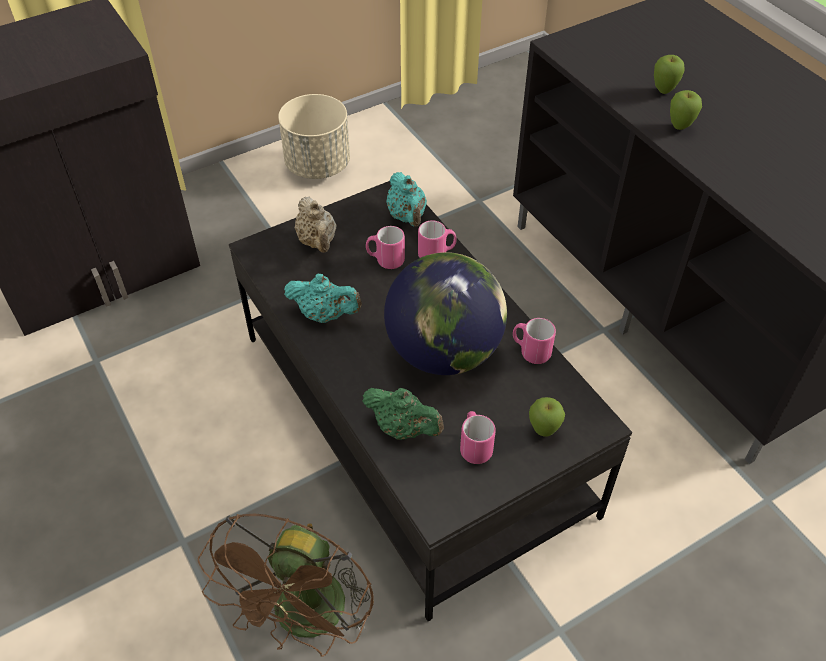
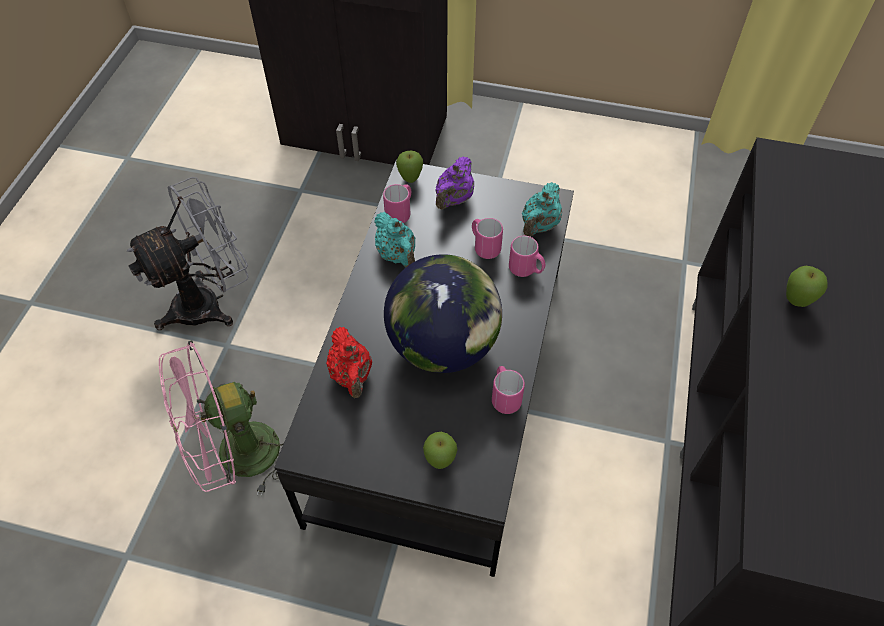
camera: 45 degrees right, 5 degrees up
(119, 520) = (210, 302): none -> grey fan
(306, 621) = (236, 458): brown fan -> pink fan
(317, 242) = (454, 199): beige teapot -> purple teapot
(318, 165) = (588, 149): beige planter -> none
(403, 428) = (352, 375): green teapot -> red teapot
(474, 446) = (381, 429): pink mug -> pink mug (400, 213)
(663, 91) = (826, 260): apple -> apple (410, 179)

